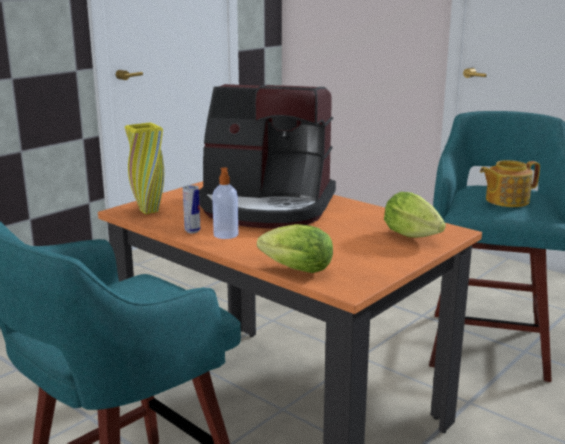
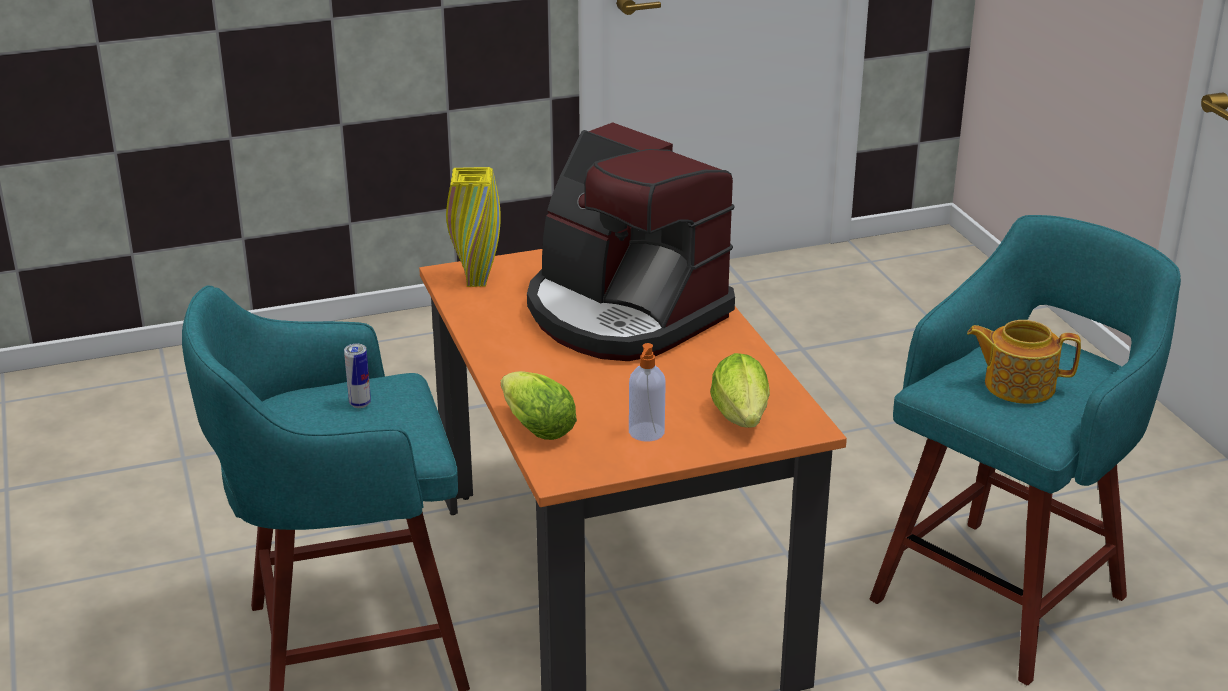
camera: 30 degrees right, 10 degrees up
(192, 231) = (490, 332): can -> can (360, 404)
(226, 235) = (520, 350): soap dispenser -> soap dispenser (646, 433)

